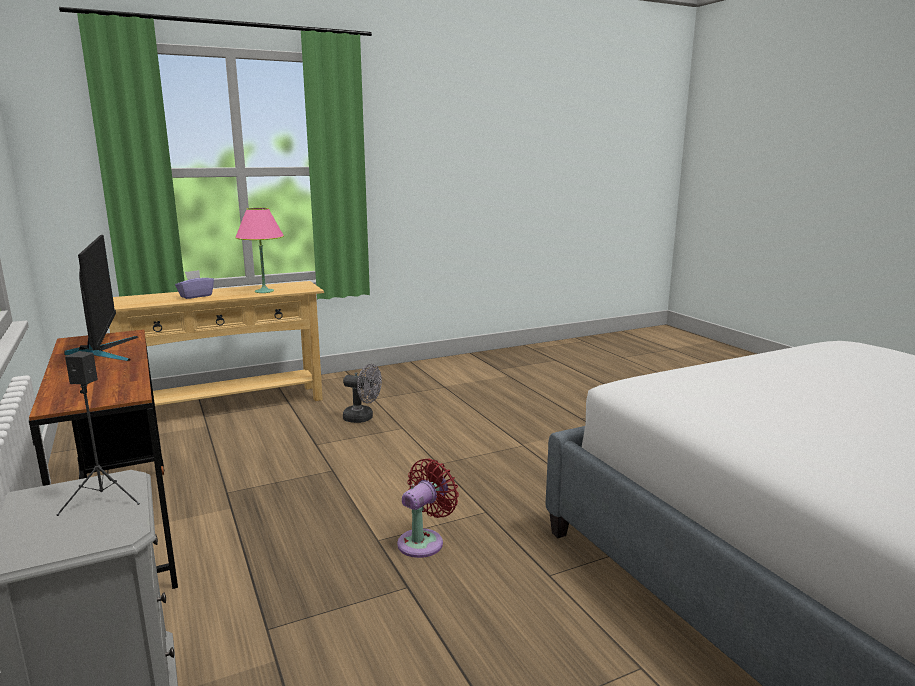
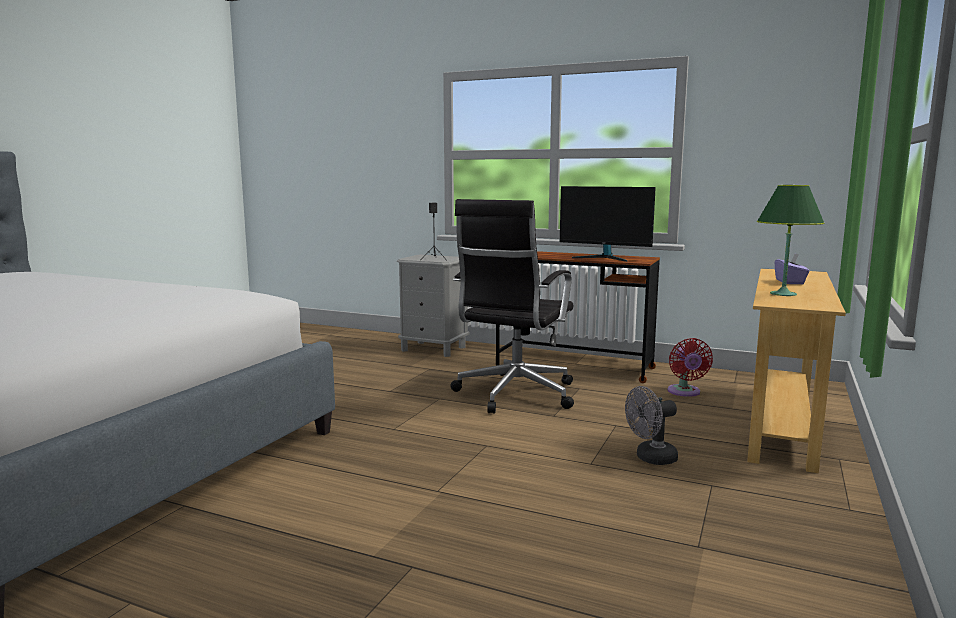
camera: 140 degrees right, 5 degrees down
(264, 291) = (783, 294): pink table lamp -> green table lamp
(300, 511) = (514, 395): none -> black office chair
(424, 541) = (411, 405): red fan -> red fan (684, 392)

